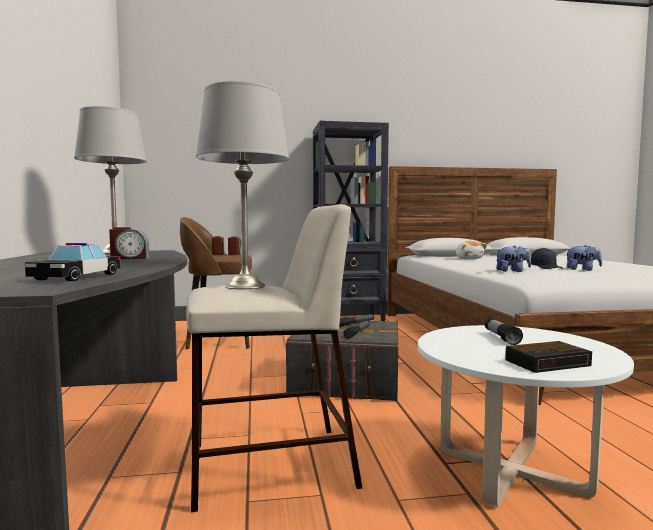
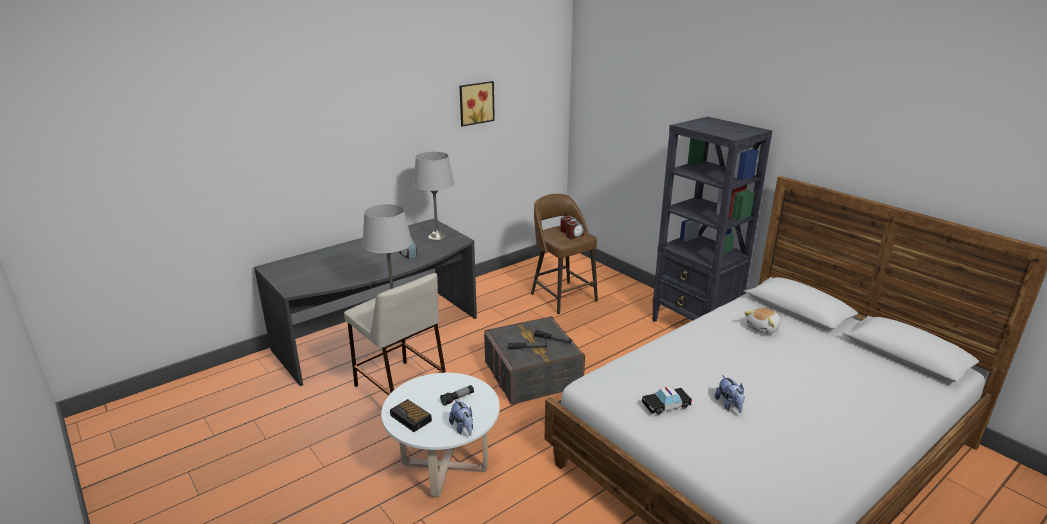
camera: 60 degrees right, 20 degrees up
(73, 94) = (475, 103): none -> picture
(77, 277) = (326, 280): toy car -> toy car (666, 405)
(512, 271) = (651, 367): plush toy -> plush toy (463, 428)
(547, 267) = (691, 382): black cap -> none

